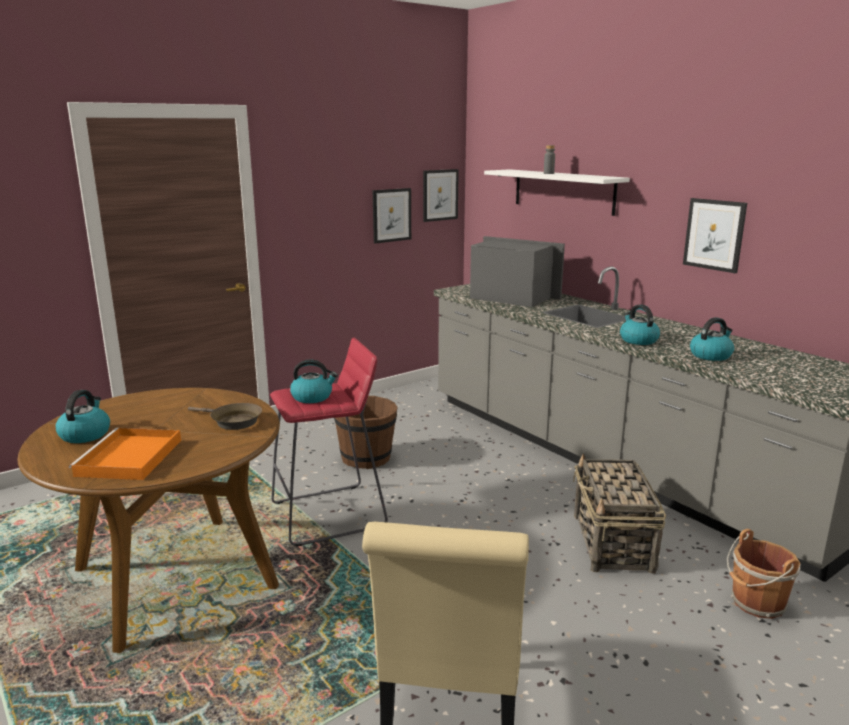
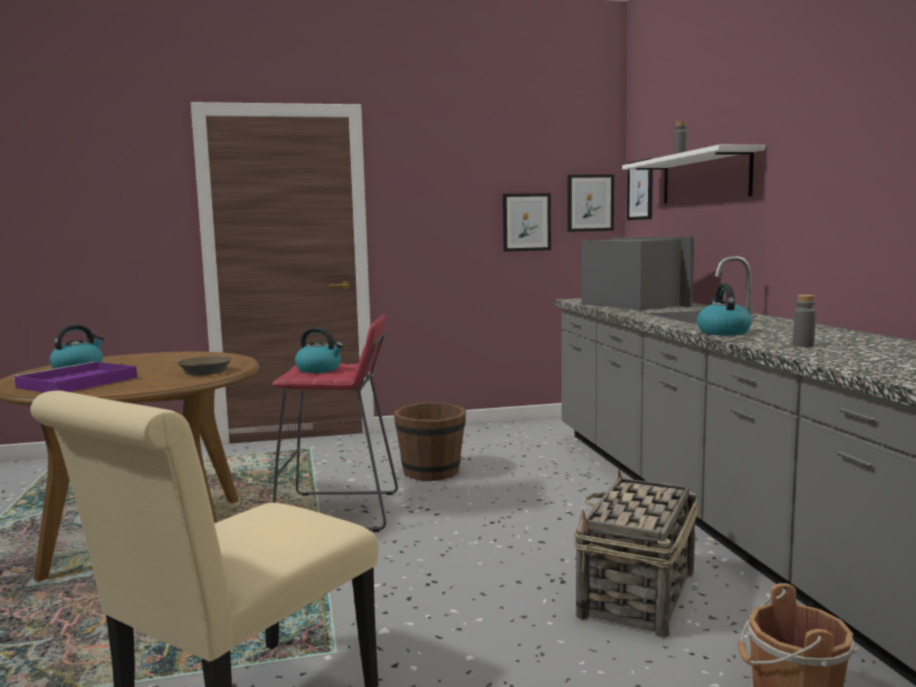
camera: 25 degrees right, 10 degrees down
(129, 458) = (76, 383): orange tray -> purple tray
(711, 355) = (803, 345): kettle -> grey bottle
(714, 234) = (855, 197): picture -> picture (640, 190)

